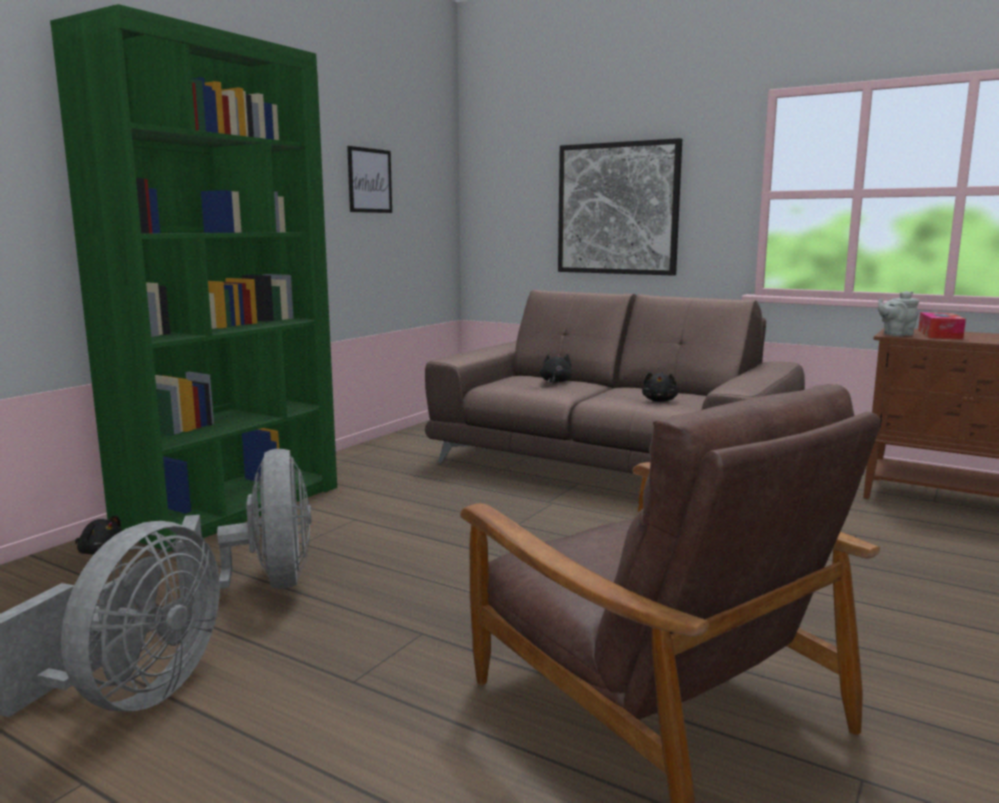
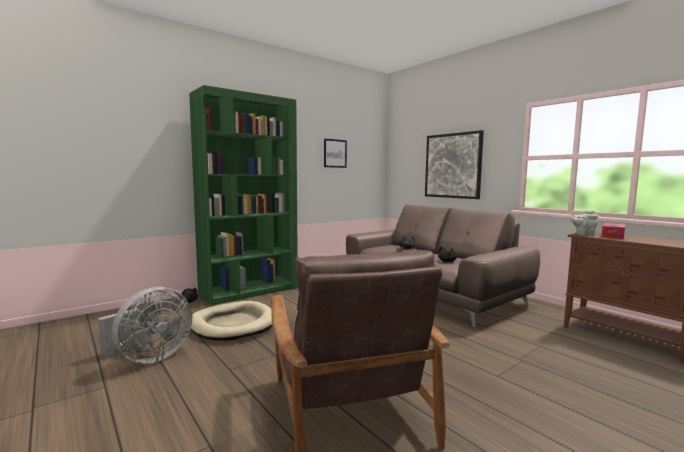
camera: 20 degrees right, 5 degrees down
(266, 586) = (233, 324): grey fan -> beige dog bed

